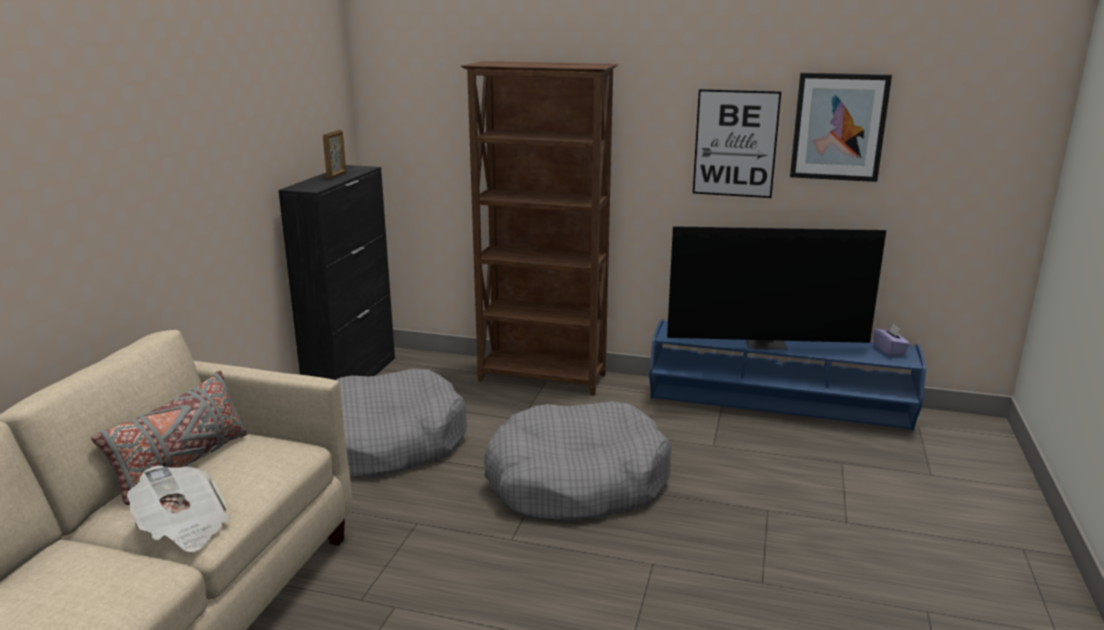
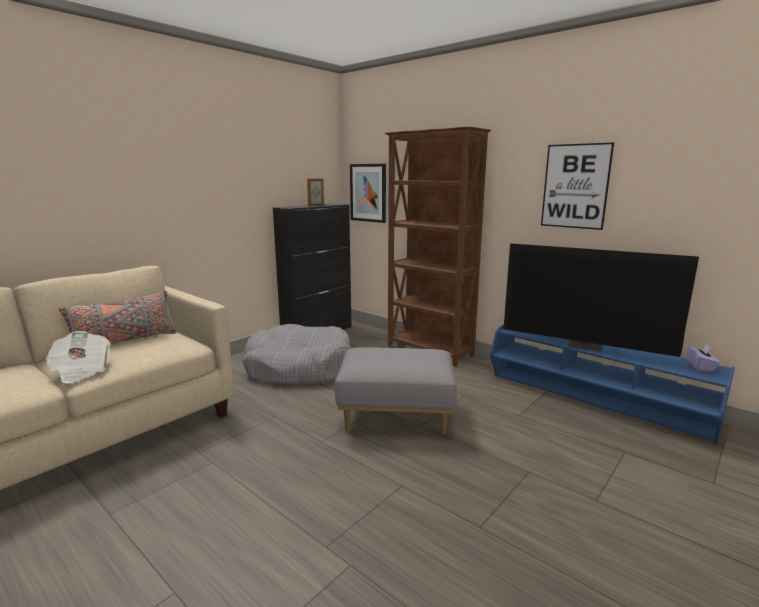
camera: 25 degrees right, 5 degrees down
(576, 482) = (396, 416): grey dog bed -> grey ottoman
(839, 127) = (663, 169): picture -> picture (368, 193)

